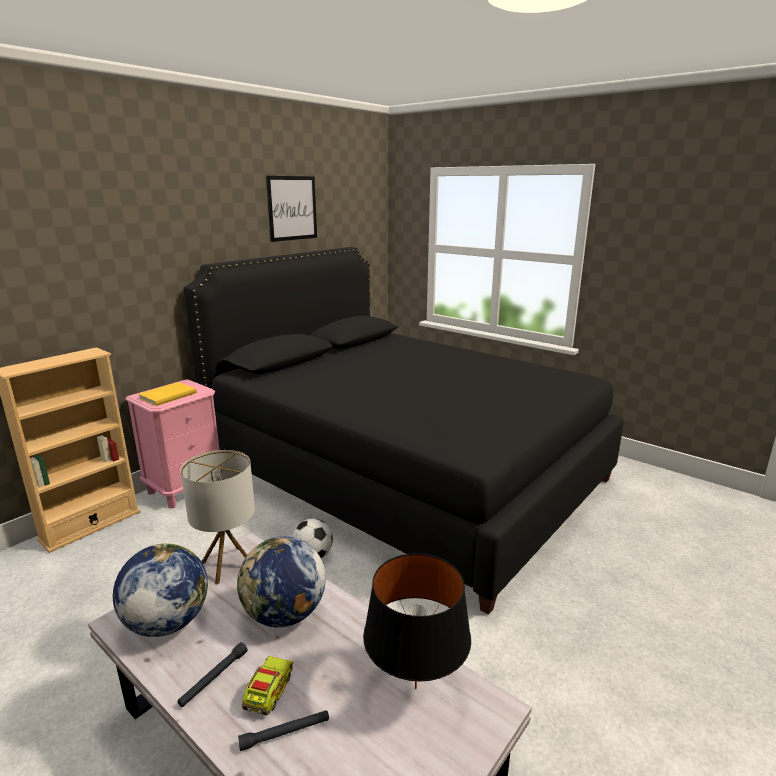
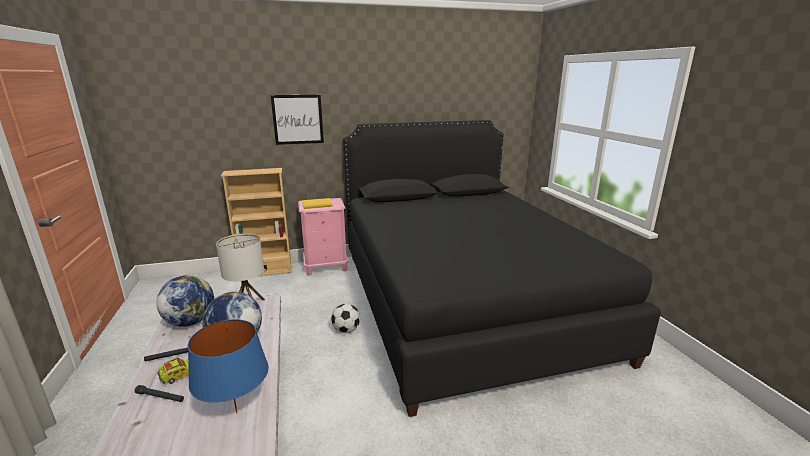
camera: 35 degrees right, 0 degrees up
(292, 208) = (436, 88): picture -> picture (298, 119)
(415, 687) = (237, 412): black table lamp -> blue table lamp

